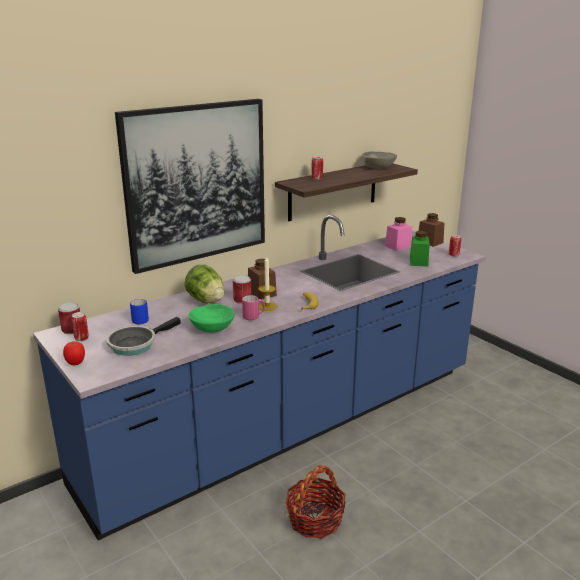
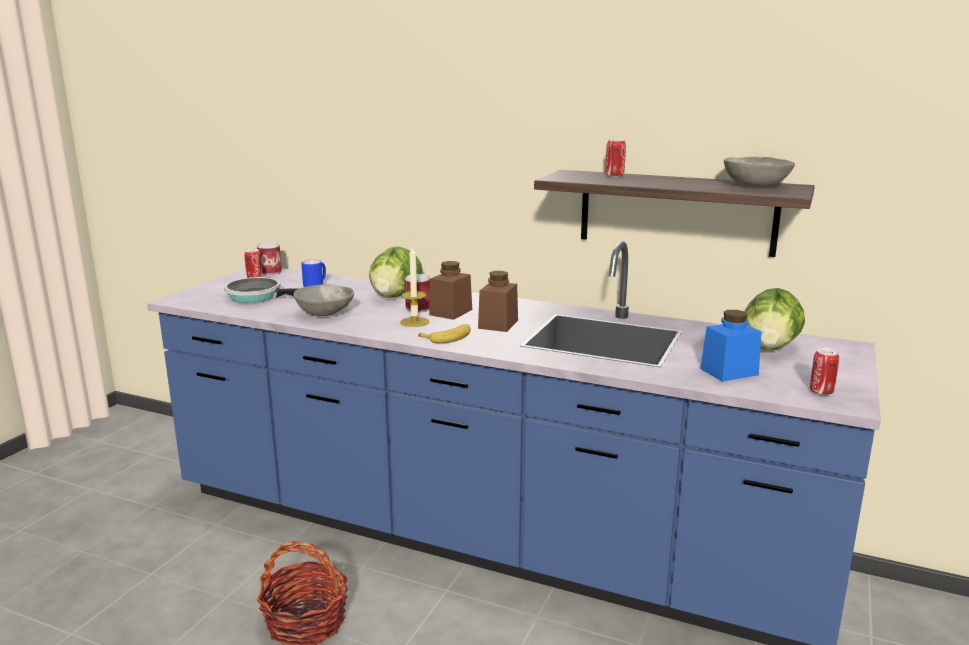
camera: 60 degrees right, 5 degrees down
(75, 363) = (202, 289): tomato -> none
(196, 183) = (438, 145): picture -> none
(211, 328) = (324, 313): green bowl -> grey bowl
(253, 317) = (376, 322): pink mug -> none
(398, 246) = (770, 347): pink jar -> lettuce
(418, 262) = (729, 372): green jar -> blue jar
(430, 242) = (846, 365): brown jar -> brown jar (498, 324)

